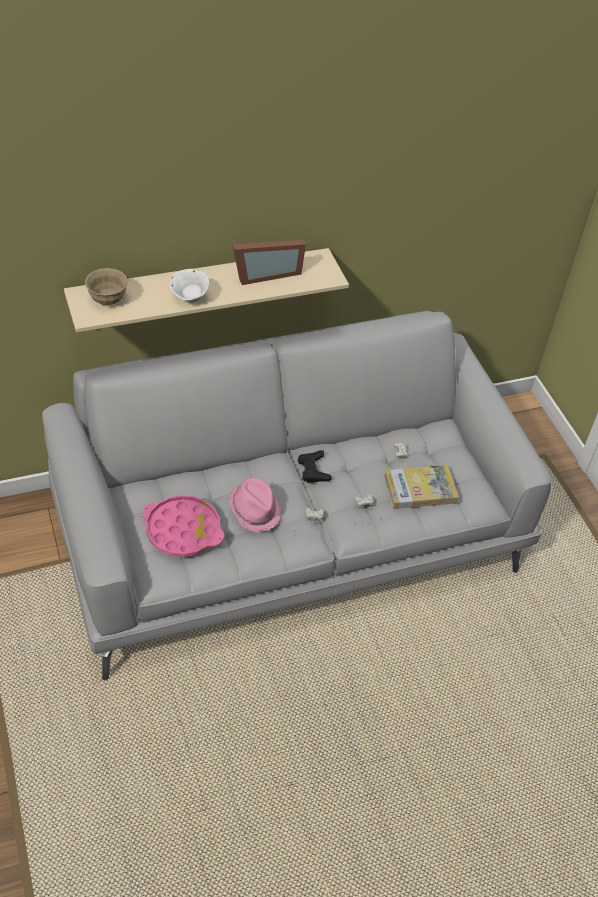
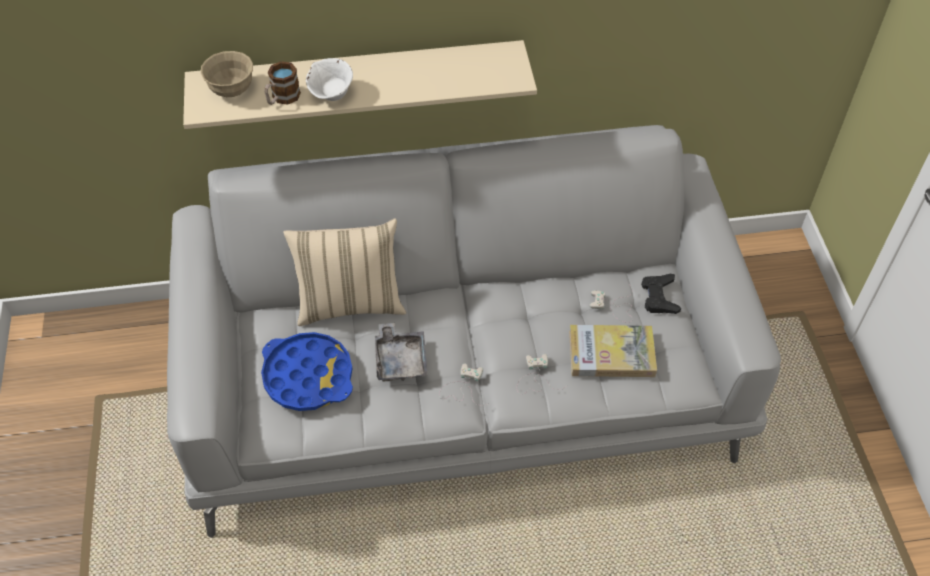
camera: 15 degrees right, 5 degrees up
(150, 303) = (282, 98): none -> mug
(183, 530) = (308, 376): pink tray -> blue tray
(203, 471) = (350, 303): none -> beige pillow
(255, 510) = (400, 360): pink hat -> grey tray
(265, 273) = (433, 69): picture frame -> none
(313, 470) = (483, 314): black game controller -> black game controller (659, 297)

